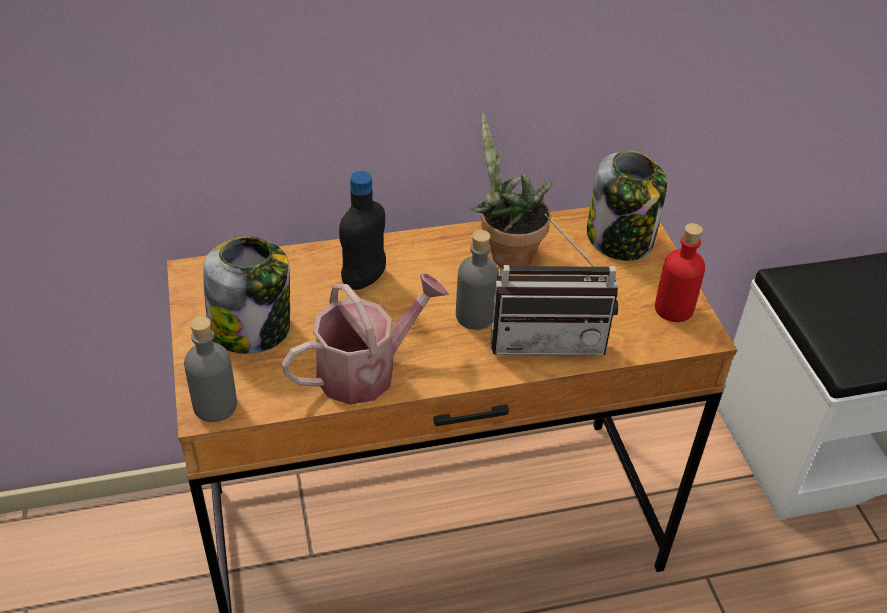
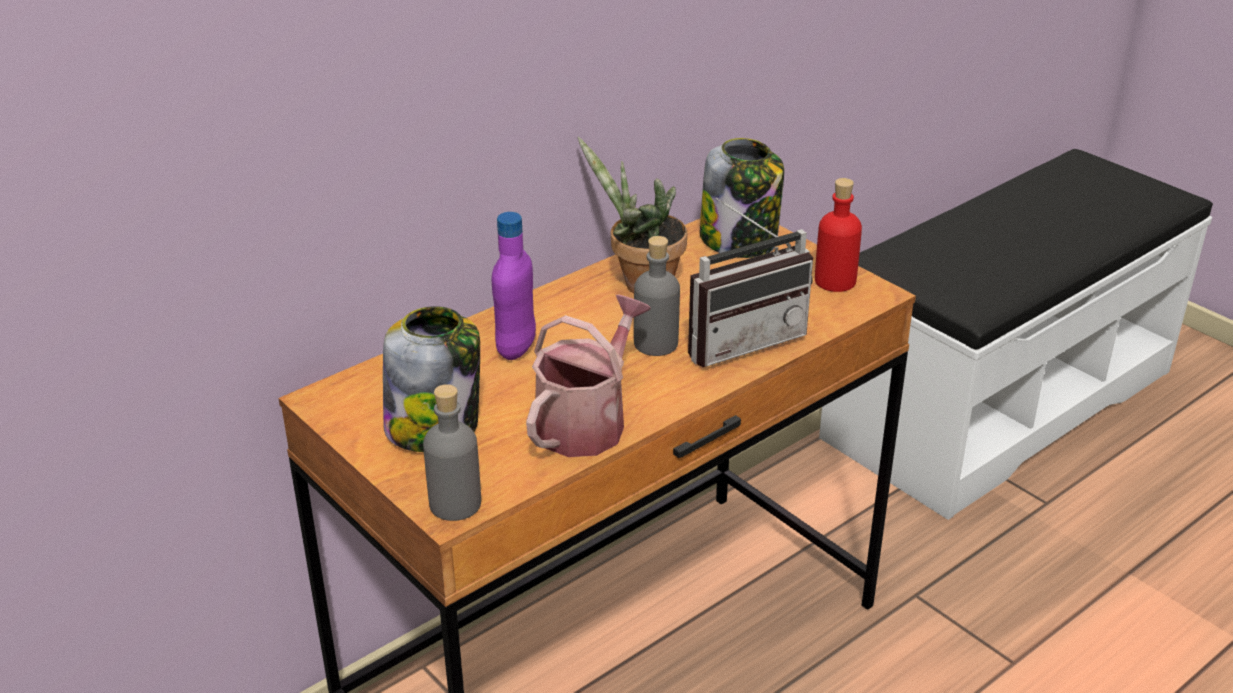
camera: 25 degrees left, 10 degrees down
(364, 280) = (516, 348): black bottle -> purple bottle

